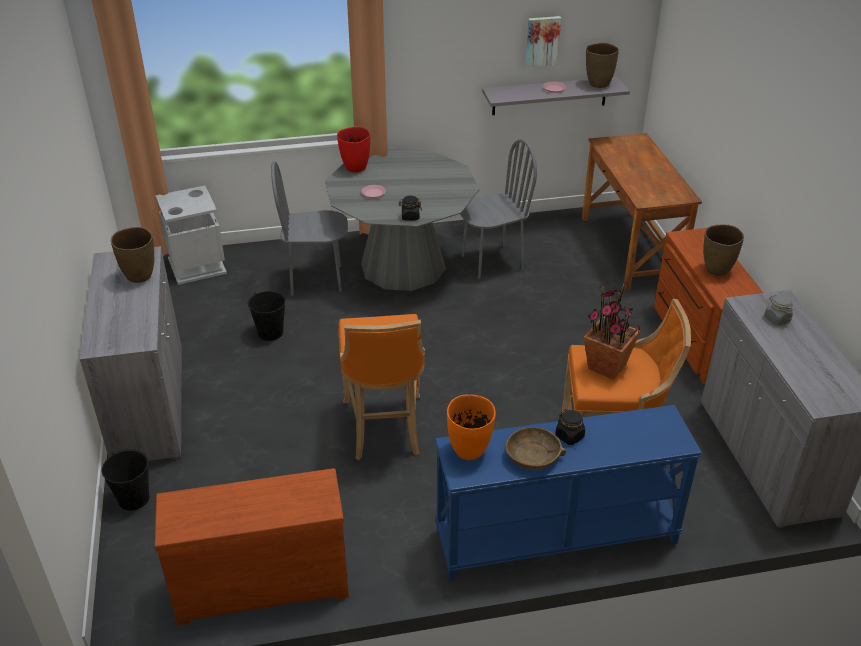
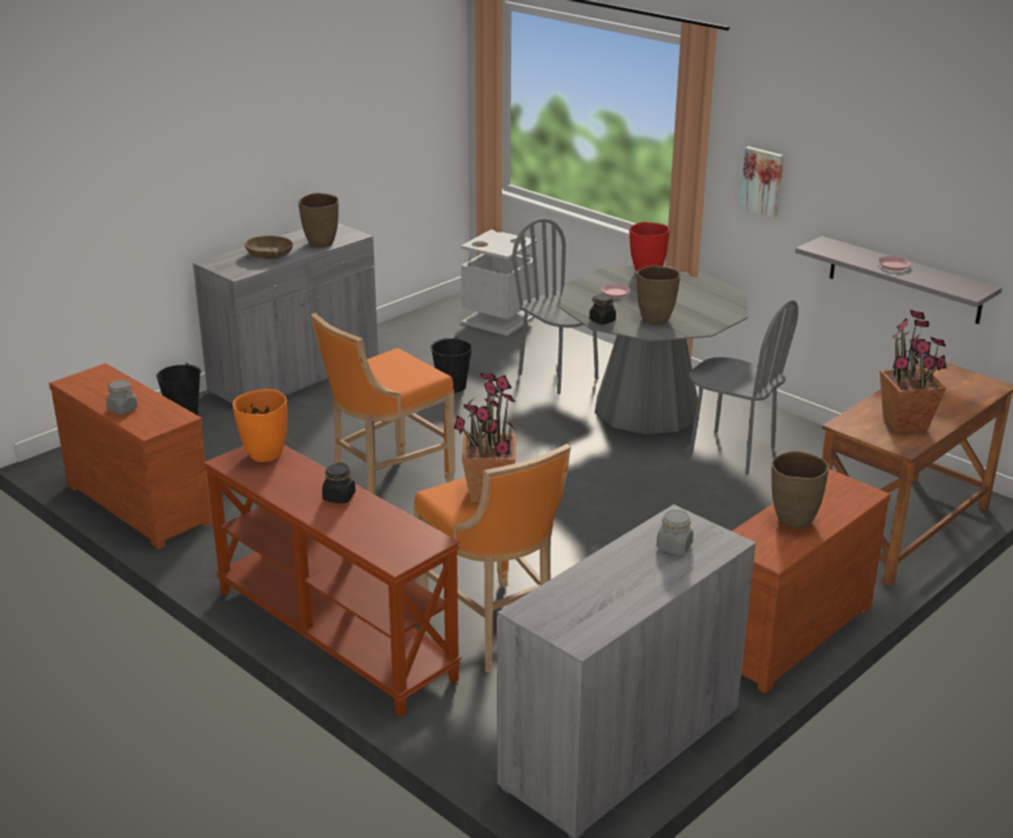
camera: 55 degrees right, 10 degrees down
(269, 512) = (122, 409): none -> grey jar
(533, 455) = (290, 487): brown bowl -> brown bowl (270, 254)
(542, 41) = (901, 197): picture -> picture (763, 181)
(556, 538) = (332, 635): blue console table -> brown console table
(598, 84) = (956, 282): brown vase -> brown vase (655, 319)
(659, 183) = (905, 424): none -> potted plant

